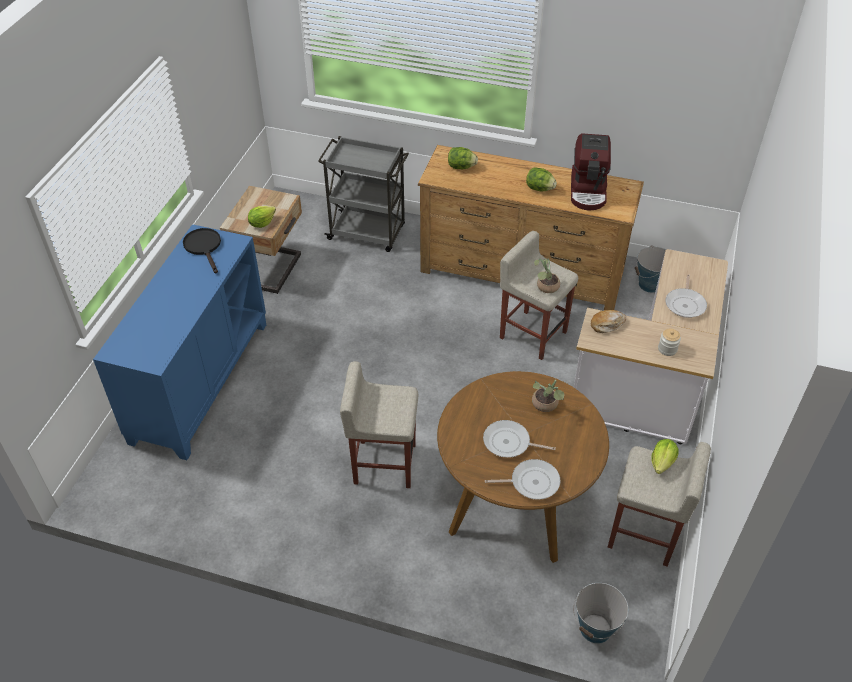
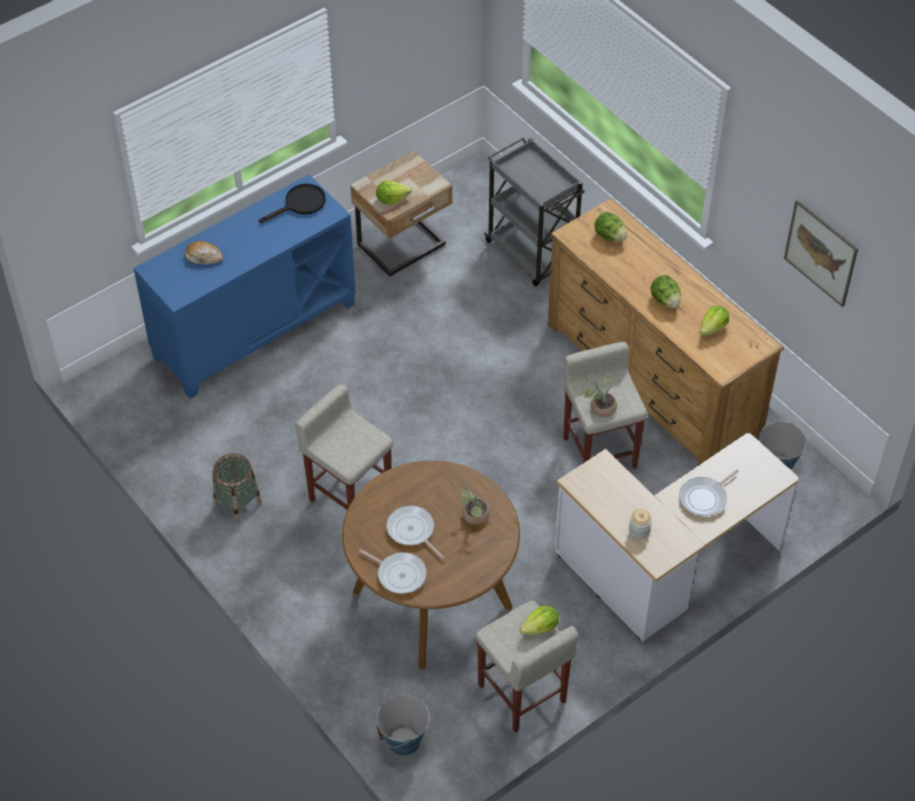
camera: 35 degrees right, 5 degrees up
(204, 247) = (300, 204): black frying pan -> black frying pan turned 45 degrees clockwise
(297, 520) = (238, 504): none -> basket
(588, 191) = (713, 328): coffee machine -> lettuce
(607, 324) = (607, 475): bread -> bread (203, 256)
(660, 85) = (821, 253): none -> picture

